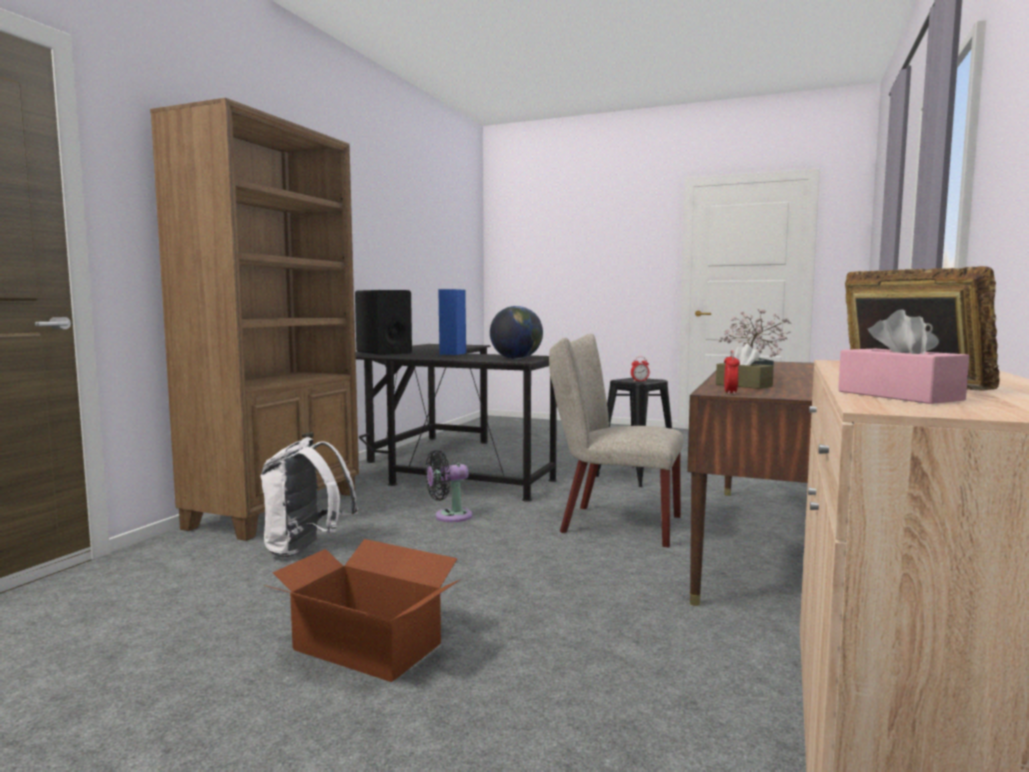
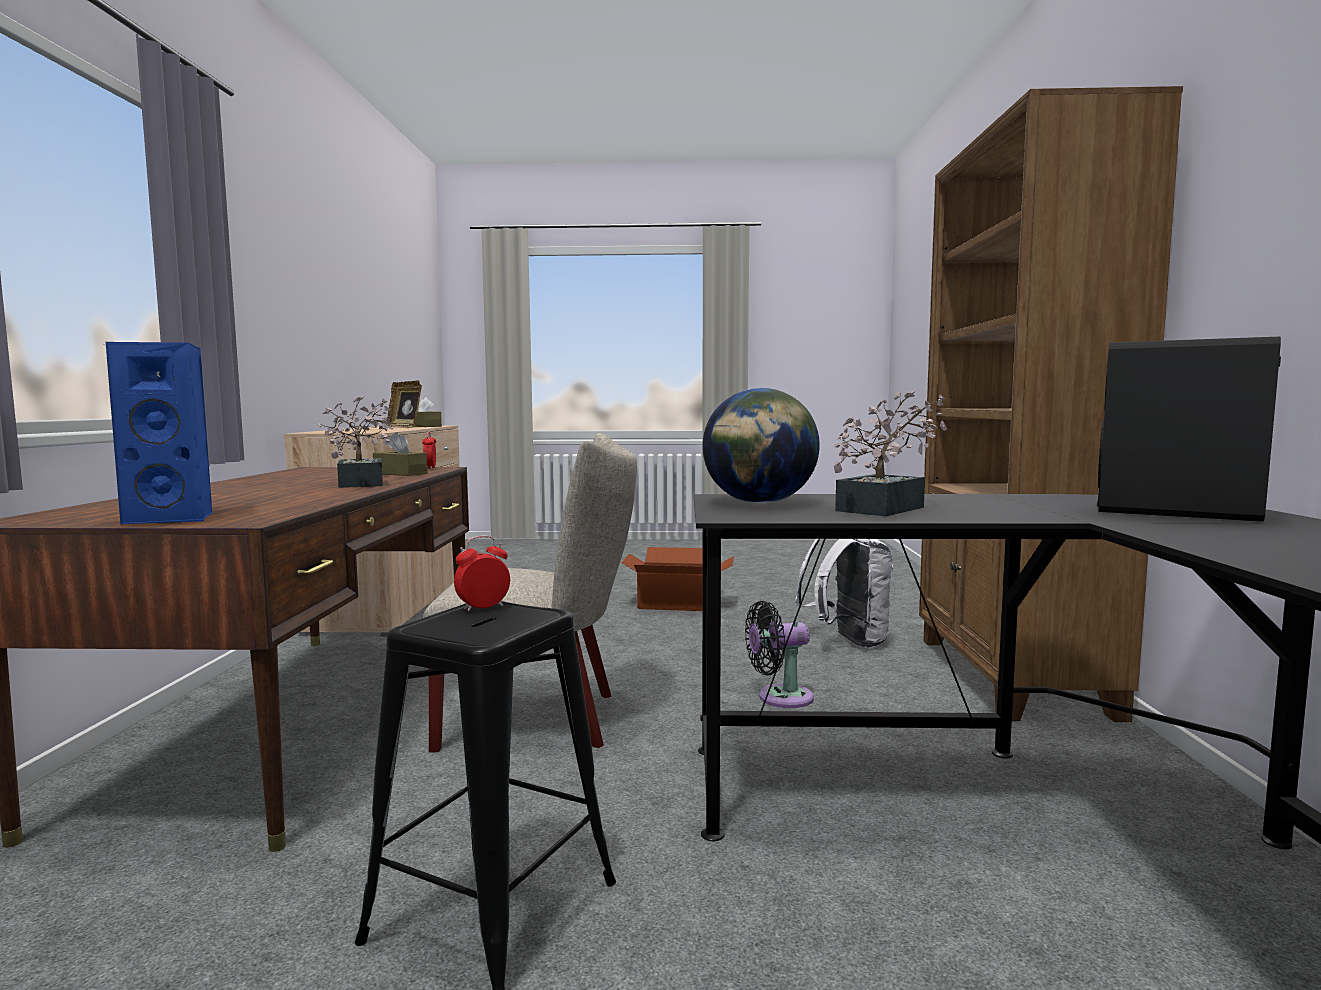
camera: 160 degrees right, 0 degrees up
(449, 516) = (779, 698): black fan -> black fan turned 150 degrees counterclockwise
(450, 354) = (997, 515): blue speaker -> blue speaker (175, 518)
(475, 356) = (886, 508): none -> potted plant
(898, 395) = (425, 426): pink tissue box -> brown tissue box

